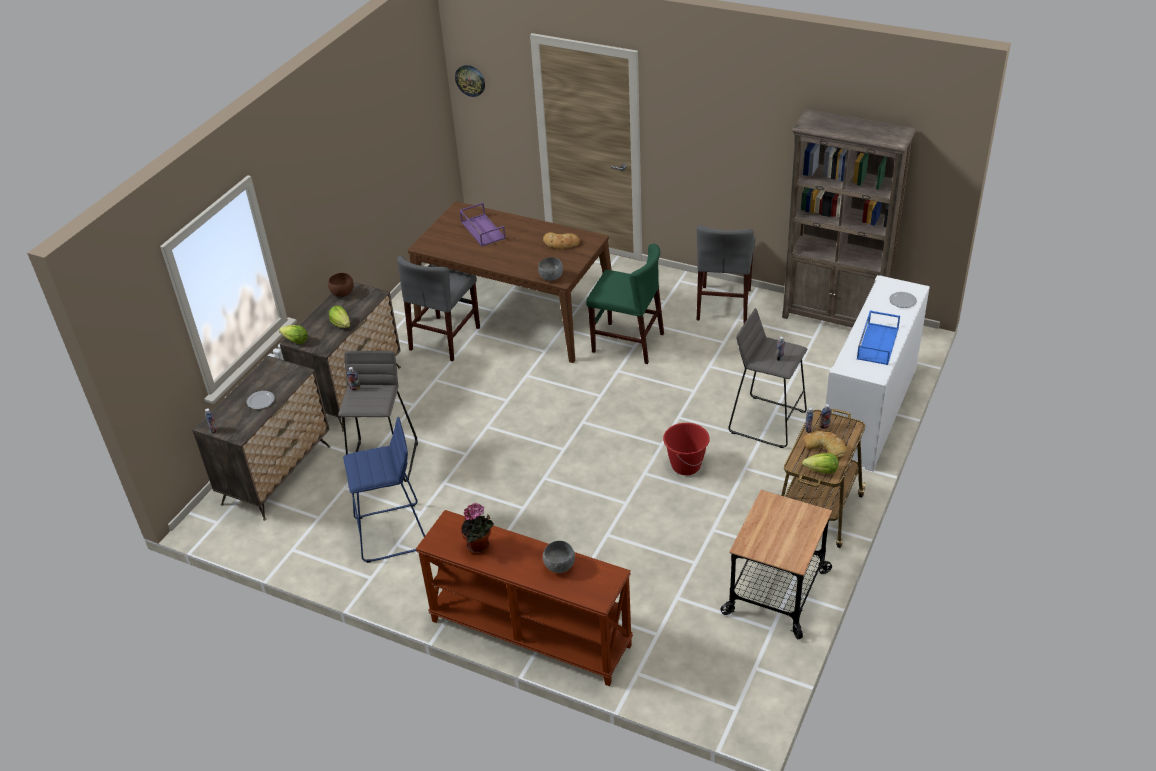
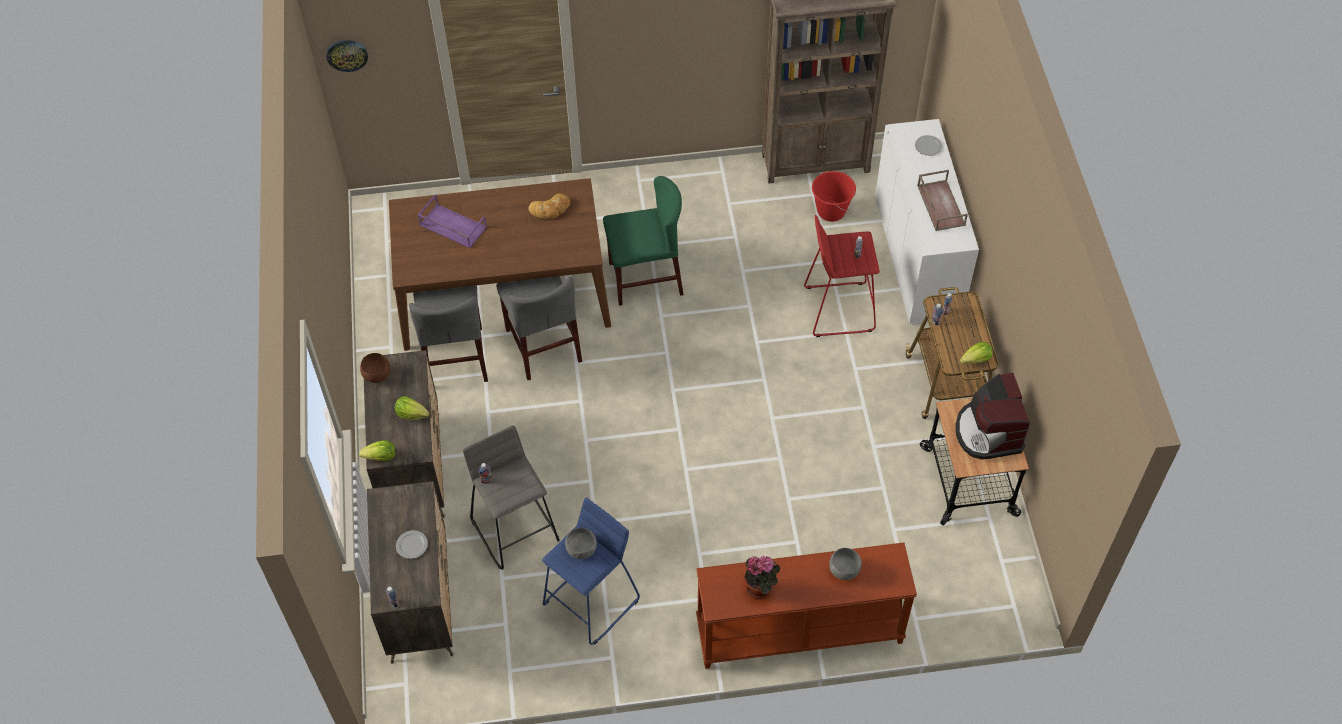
camera: 35 degrees left, 15 degrees up
(551, 278) = (576, 257): grey bowl -> grey bowl (582, 550)
(685, 465) = (802, 391): red bucket -> red bucket (831, 211)
(724, 304) = (703, 191): grey chair -> grey chair (543, 345)
(767, 421) = (838, 308): grey stool -> red stool
(789, 531) = (988, 432): none -> coffee machine
(825, 446) = (961, 333): bread -> none
(877, 343) = (940, 205): blue tray -> brown tray

